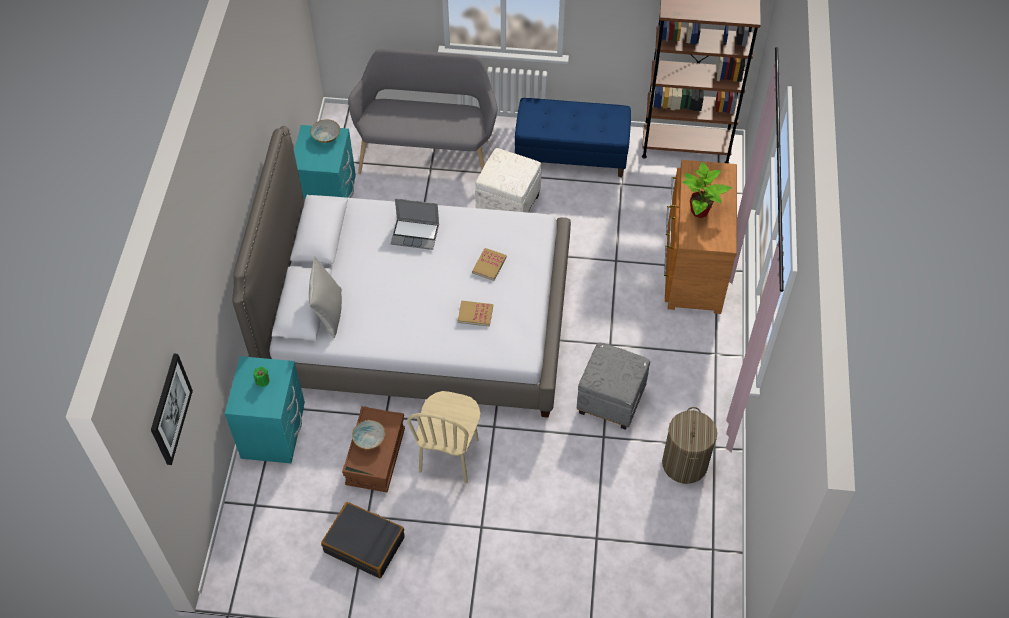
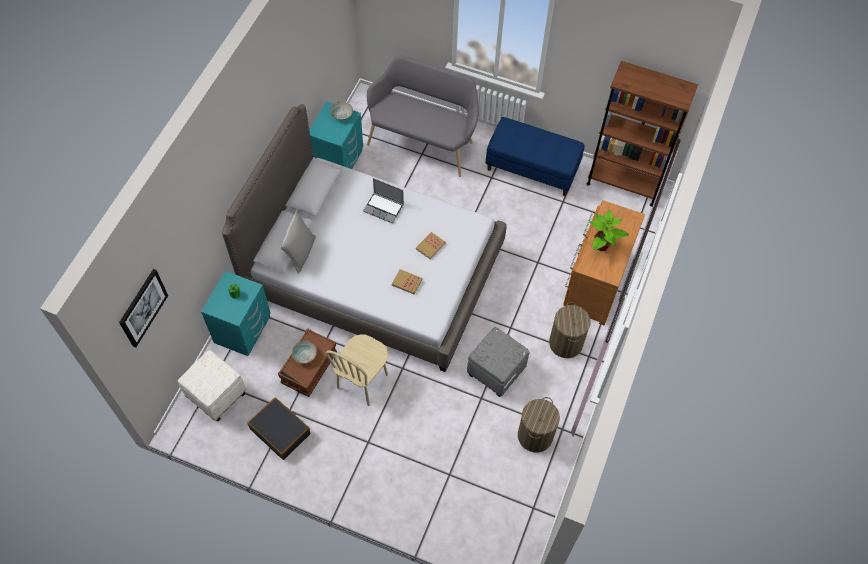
camera: 15 degrees right, 5 degrees up
(507, 204) = (470, 196): white ottoman -> white ottoman (216, 395)
(683, 346) = (566, 343): none -> laundry basket

